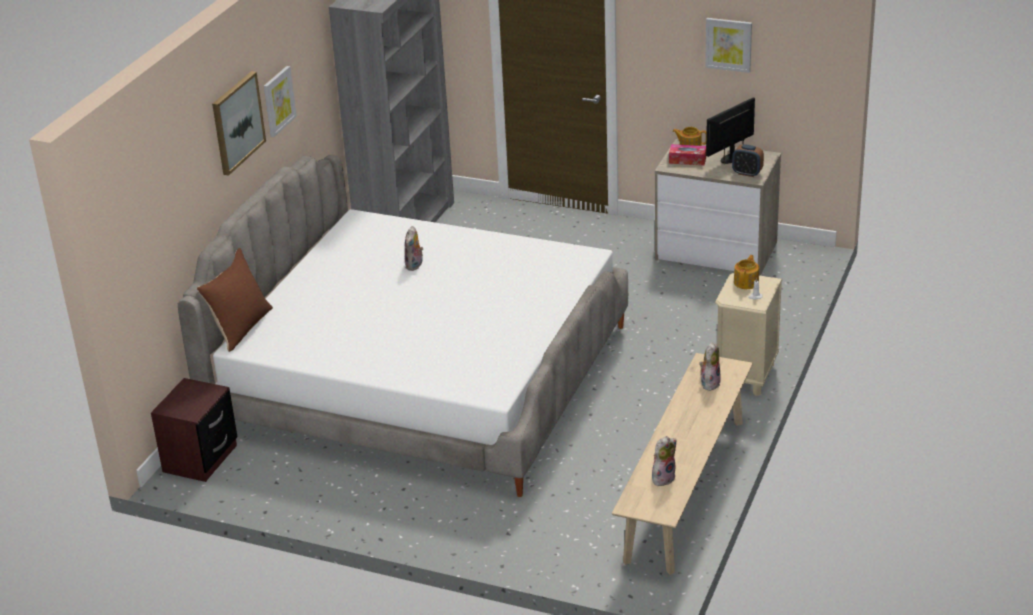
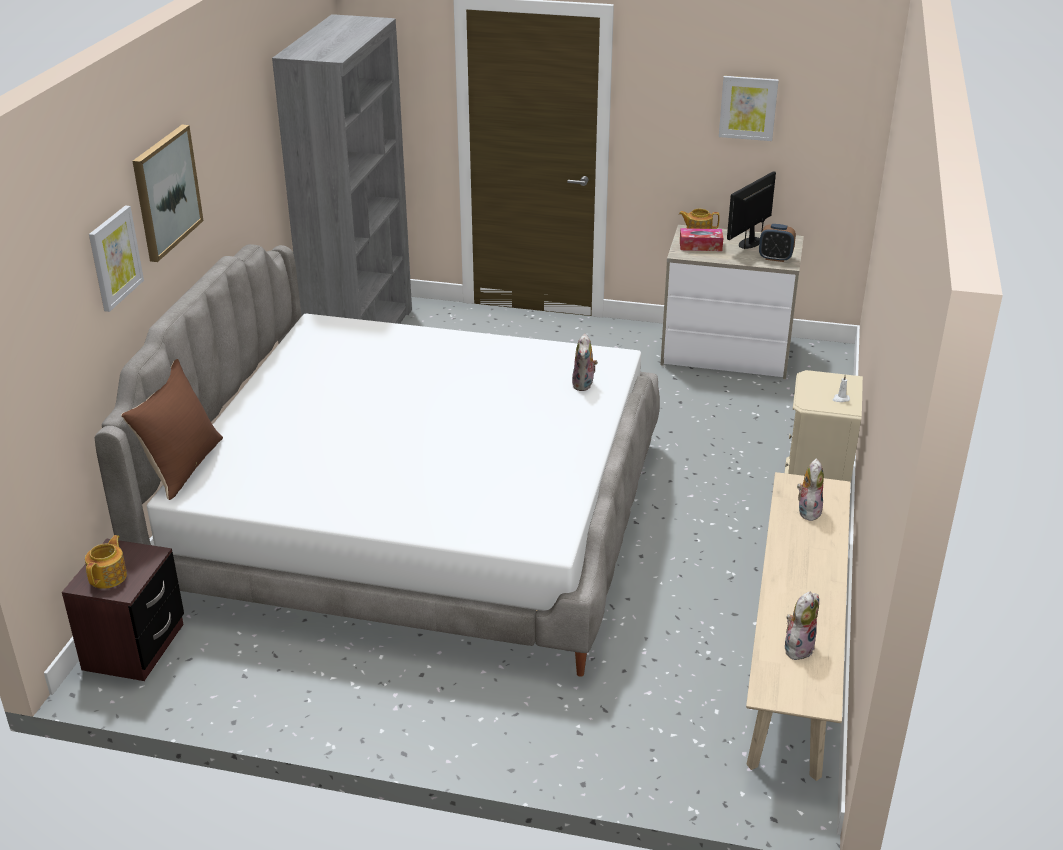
camera: 10 degrees left, 0 degrees up
(278, 101) = (216, 170): picture -> picture (114, 258)
(415, 266) = (400, 378): plush toy -> plush toy (584, 385)
(746, 282) = (822, 382): teapot -> teapot (109, 576)

